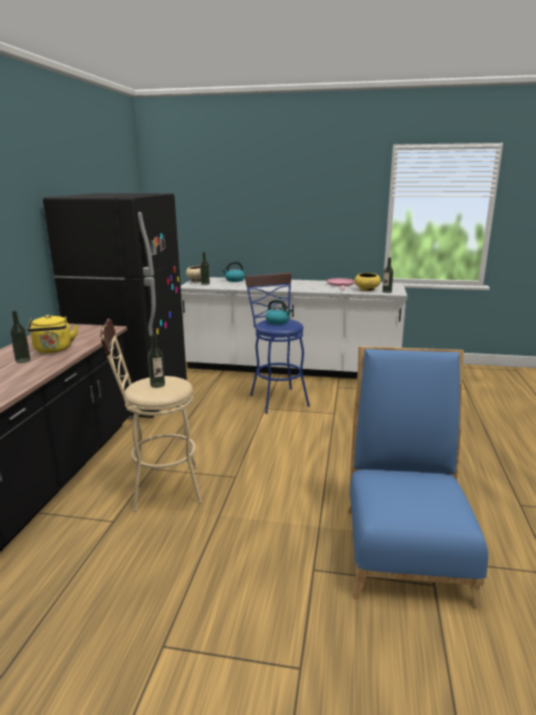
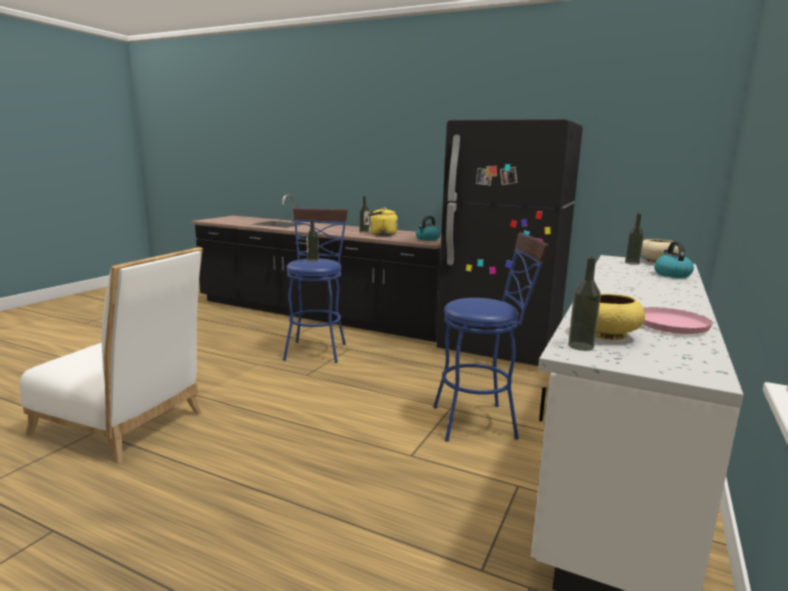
camera: 105 degrees right, 5 degrees down
(159, 489) = (316, 349): beige stool -> blue stool
(277, 322) = (483, 302): kettle -> kettle (427, 239)
(405, 545) = (125, 425): blue chair -> white chair

